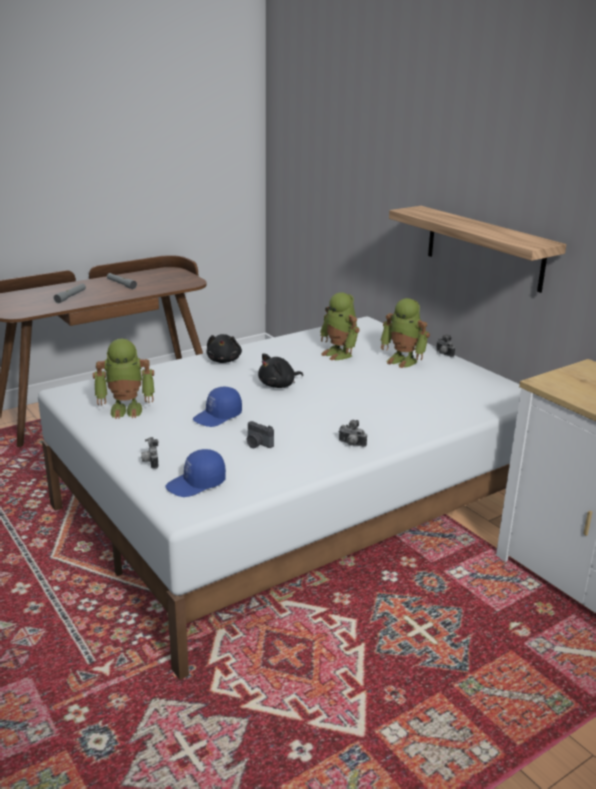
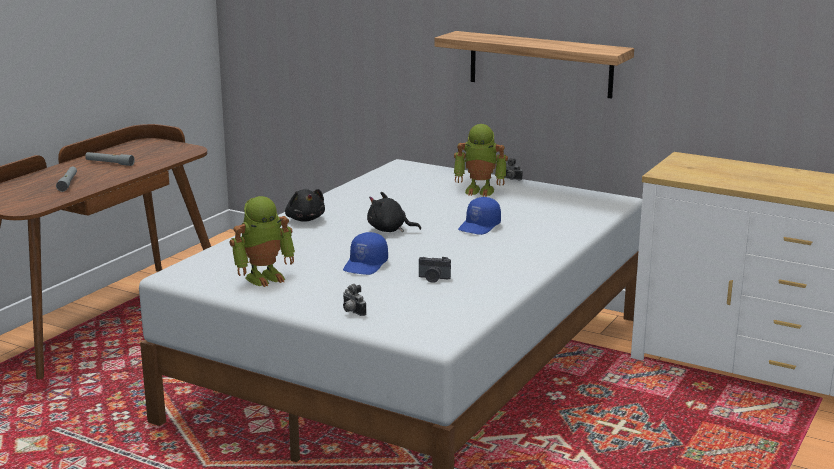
camera: 25 degrees left, 5 degrees down
(196, 484) = (419, 318): blue cap -> blue cap (480, 227)
(279, 385) = (389, 230): black plush toy -> black plush toy turned 75 degrees clockwise
(339, 354) = (413, 195): toy robot -> none
(351, 444) = (517, 262): camera -> none

